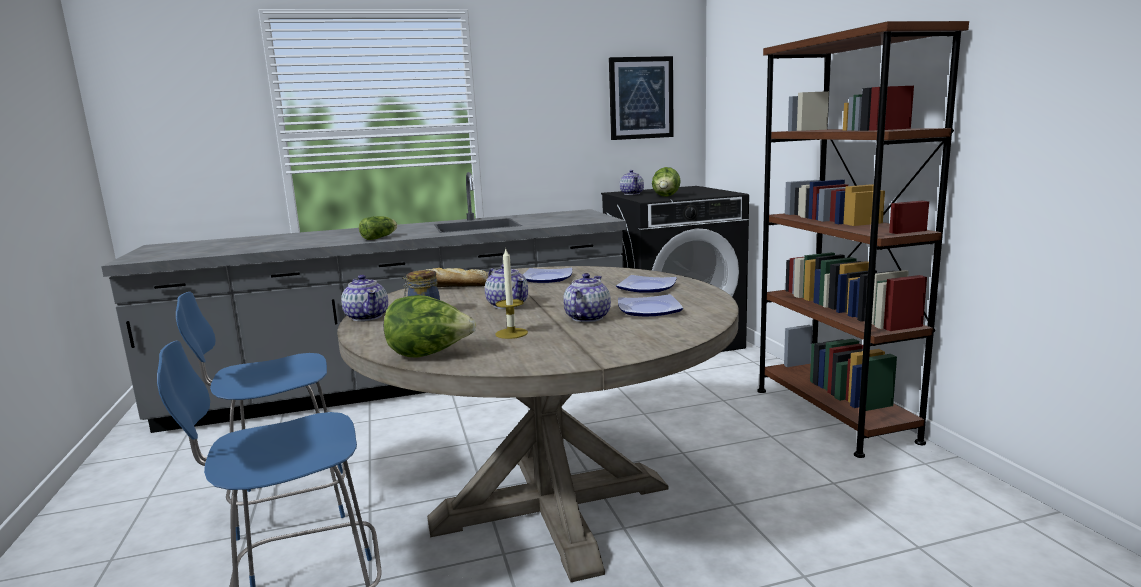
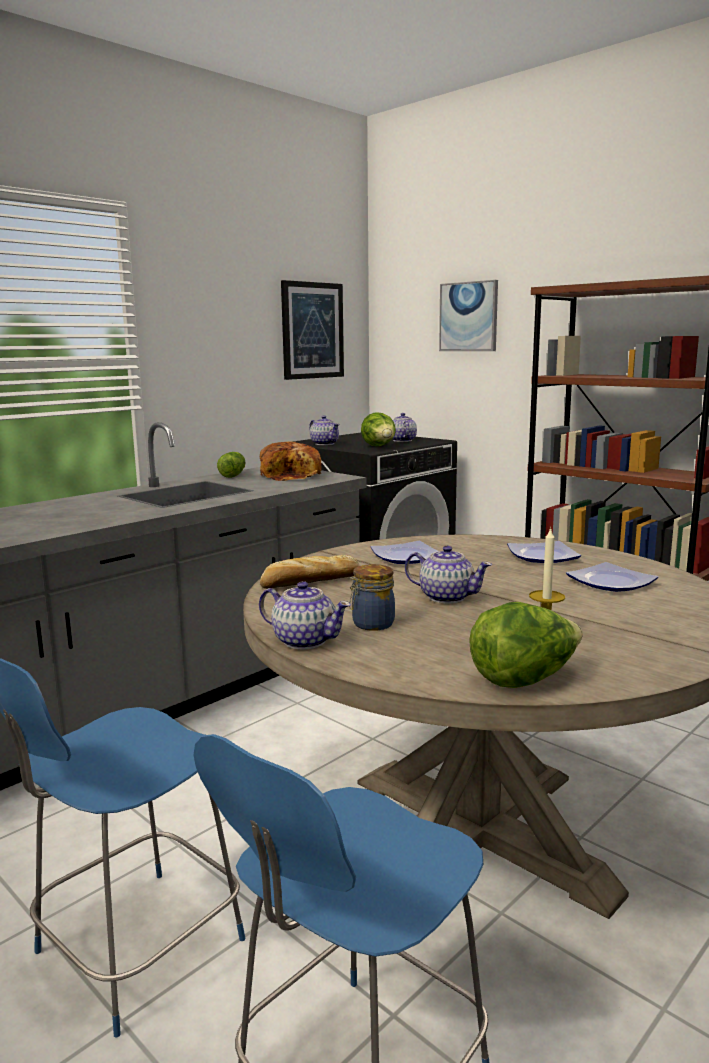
camera: 30 degrees left, 0 degrees up
(380, 237) = (88, 521): lettuce -> lettuce (233, 475)
(575, 217) = (292, 475): none -> bread
(586, 318) = (574, 601): teapot -> teapot (402, 440)
(764, 78) = (468, 317): none -> picture

